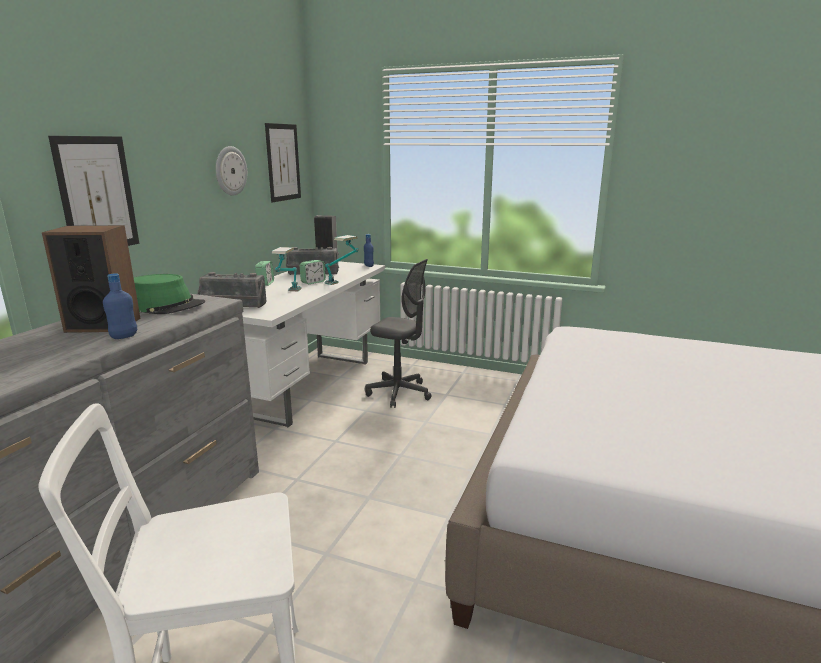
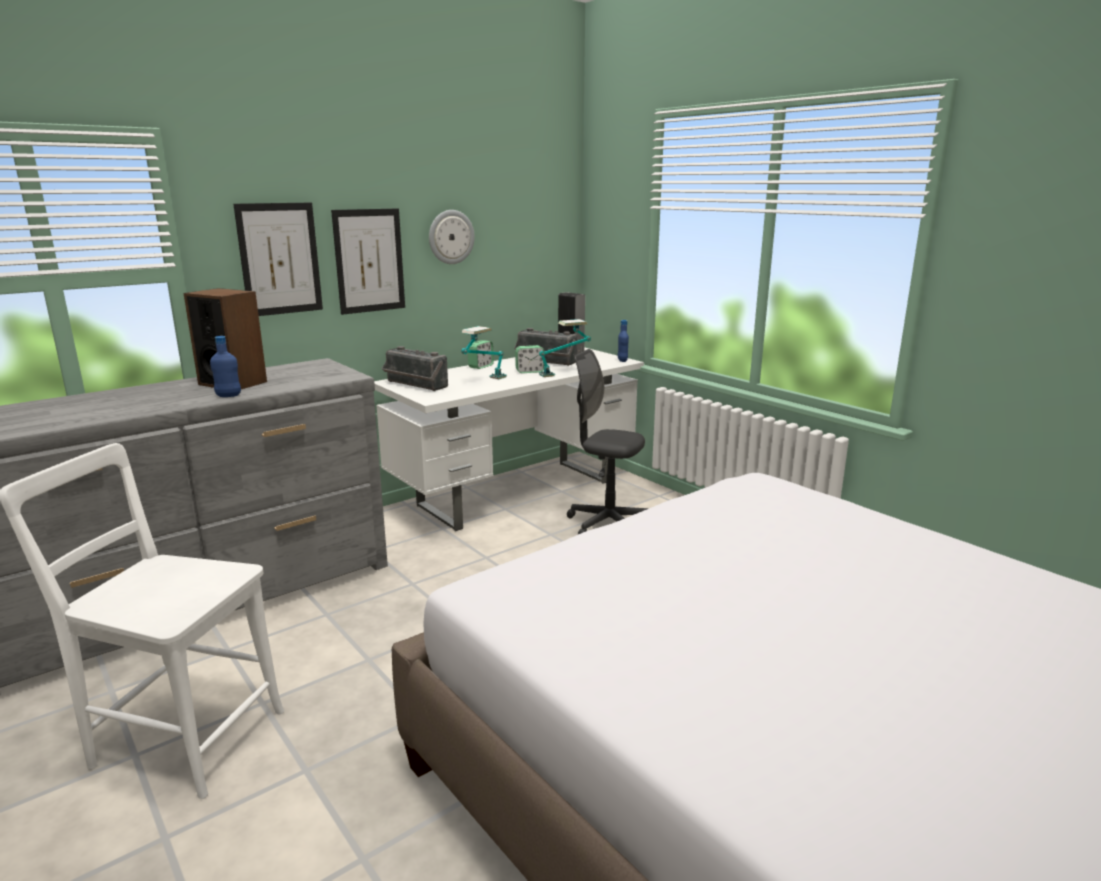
camera: 30 degrees right, 0 degrees up
(166, 306) = (304, 374): green hat -> none
(283, 162) = (533, 227): picture -> picture (369, 261)
(399, 393) = (607, 524): grey office chair -> grey office chair turned 150 degrees clockwise

